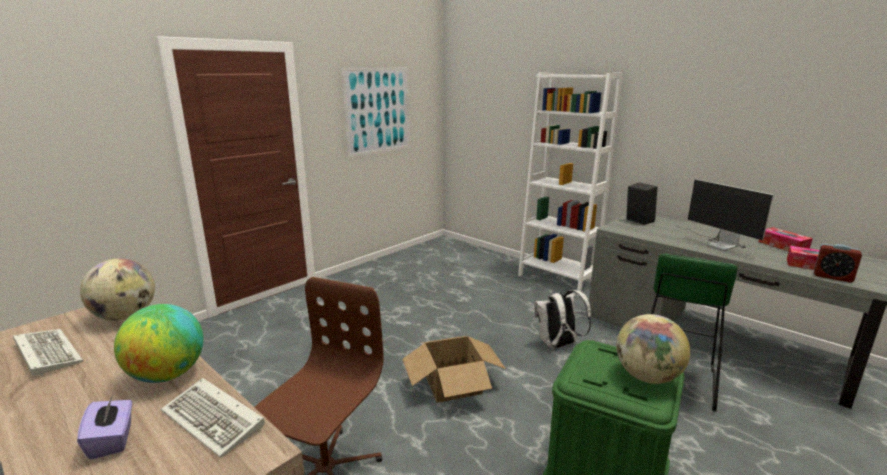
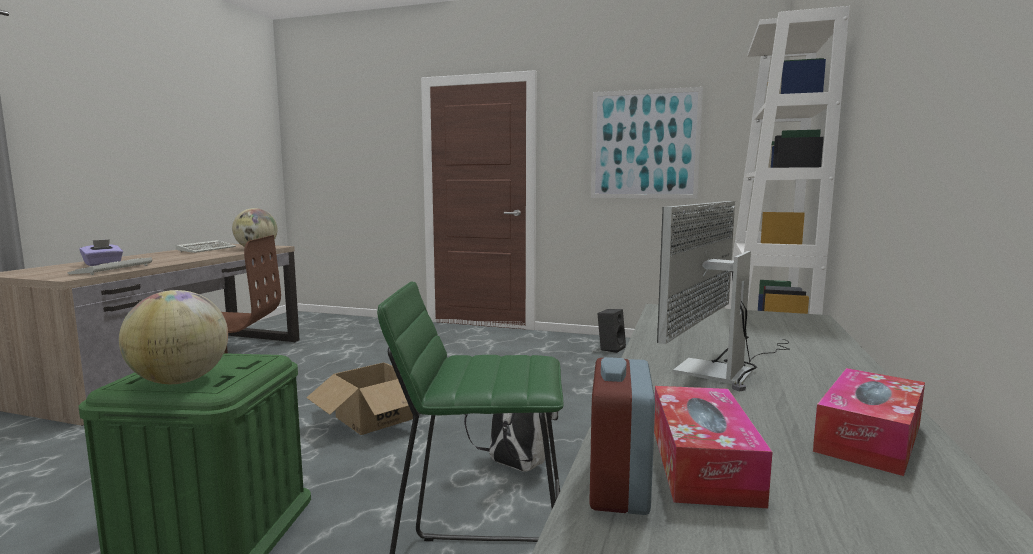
camera: 65 degrees right, 10 degrees down
(167, 375) = (173, 260): globe -> none
(638, 221) = (758, 319): black speaker -> black speaker (610, 348)

